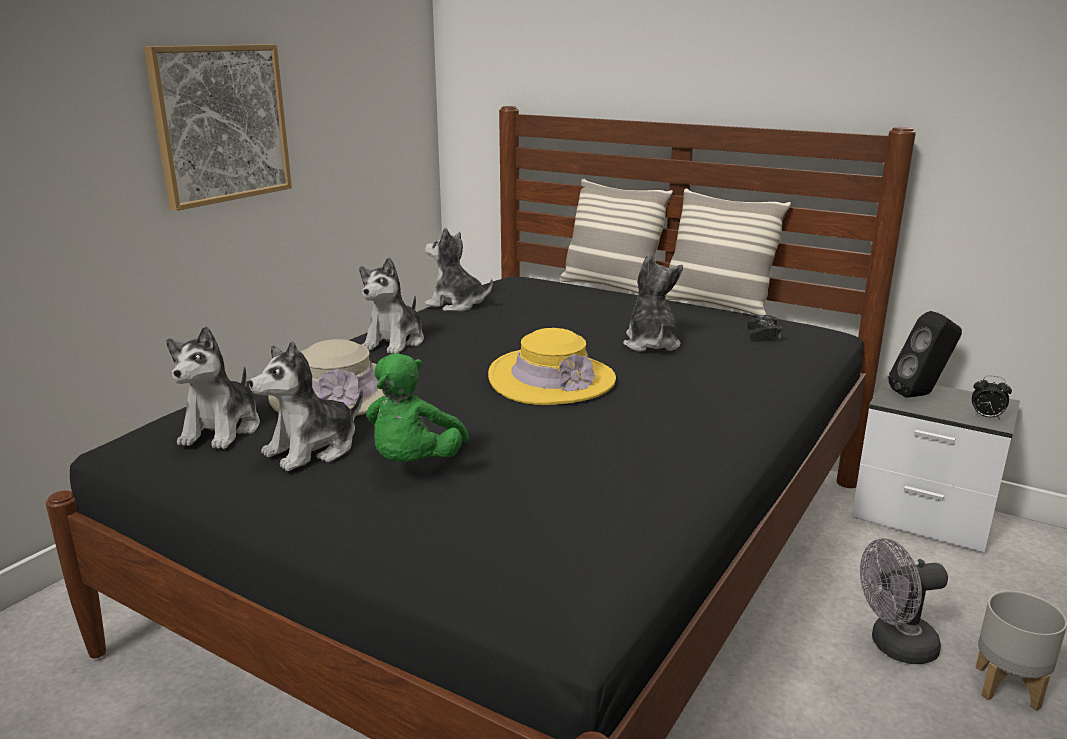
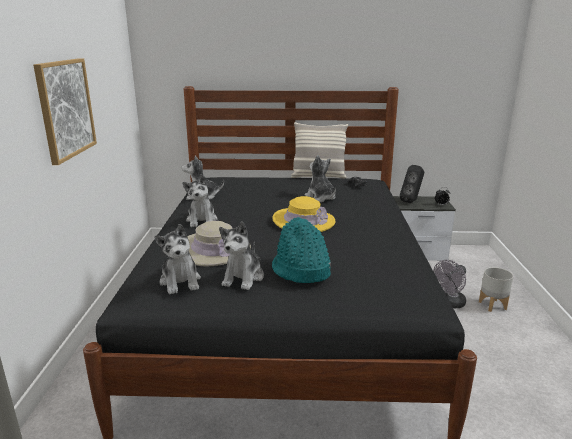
camera: 30 degrees left, 0 degrees up
(414, 463) = (300, 270): green plush toy -> turquoise hat
(610, 286) = (260, 175): pillow -> none

